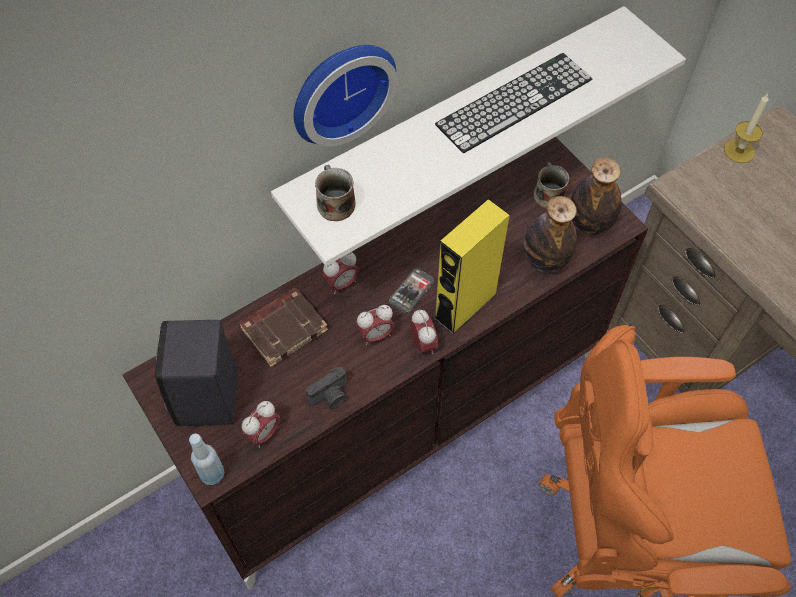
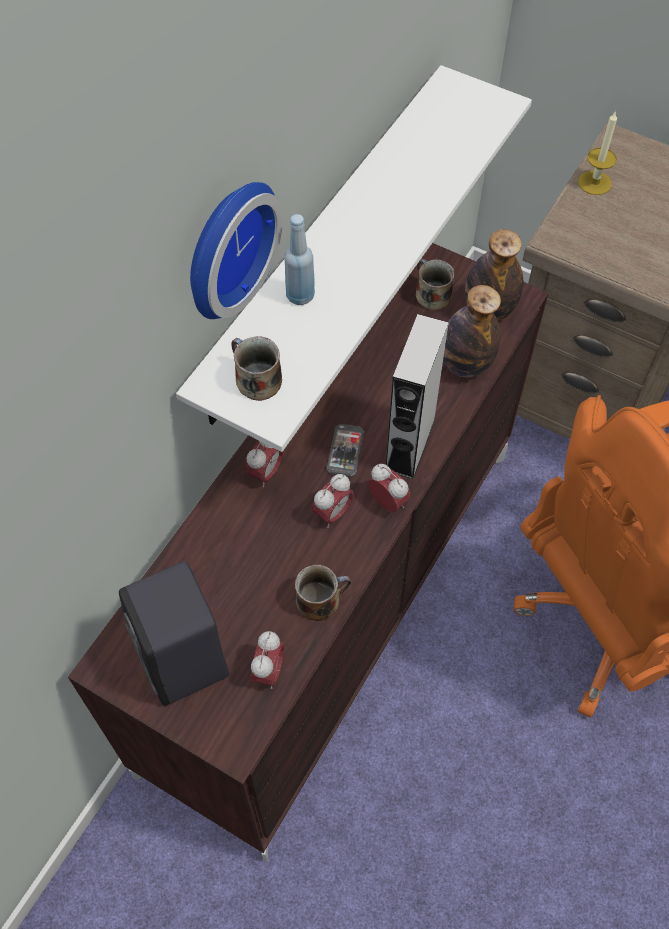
camera: 25 degrees left, 0 degrees up
(212, 474) = (235, 741): blue bottle -> blue bottle (300, 295)
(284, 328) = (228, 547): brown book -> none
(330, 397) = (320, 599): camera -> mug
(465, 306) = (410, 444): yellow speaker -> grey speaker
(514, 102) = (386, 202): keyboard -> none

